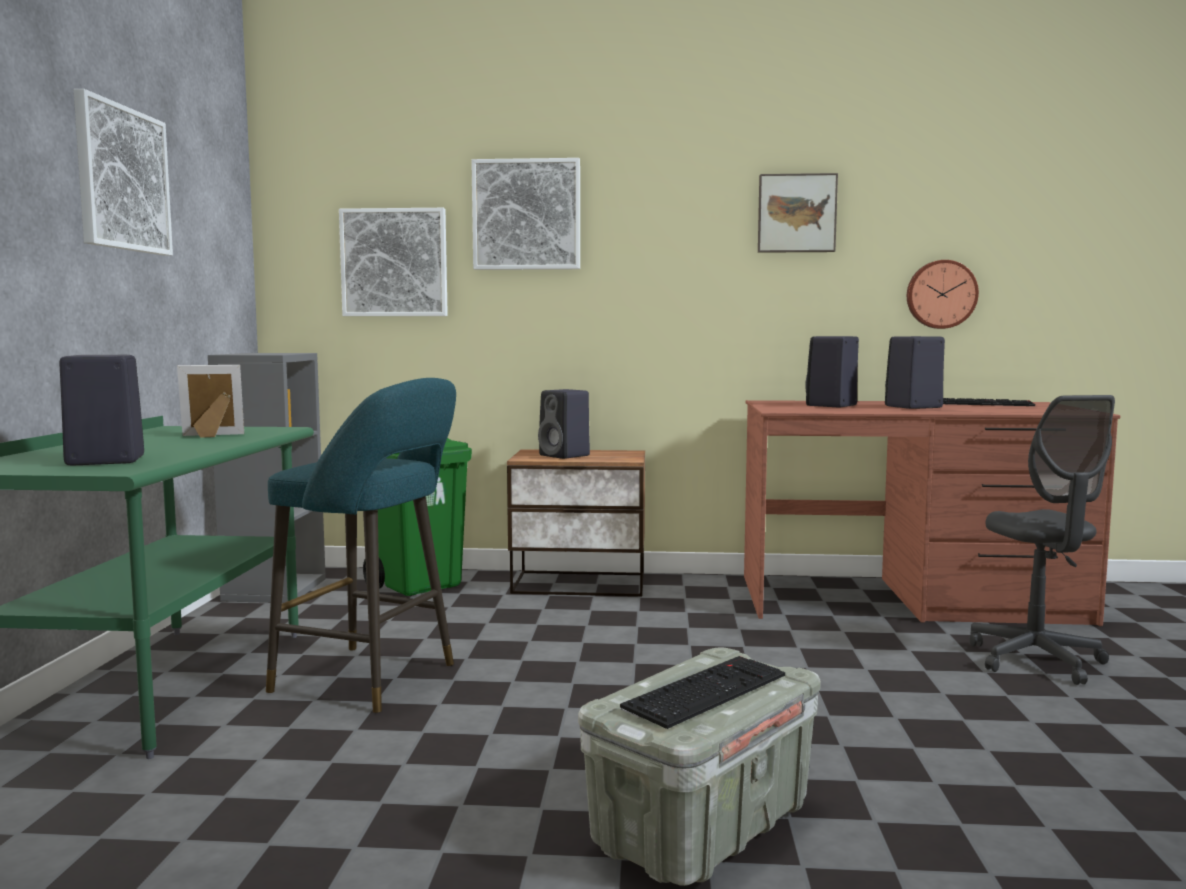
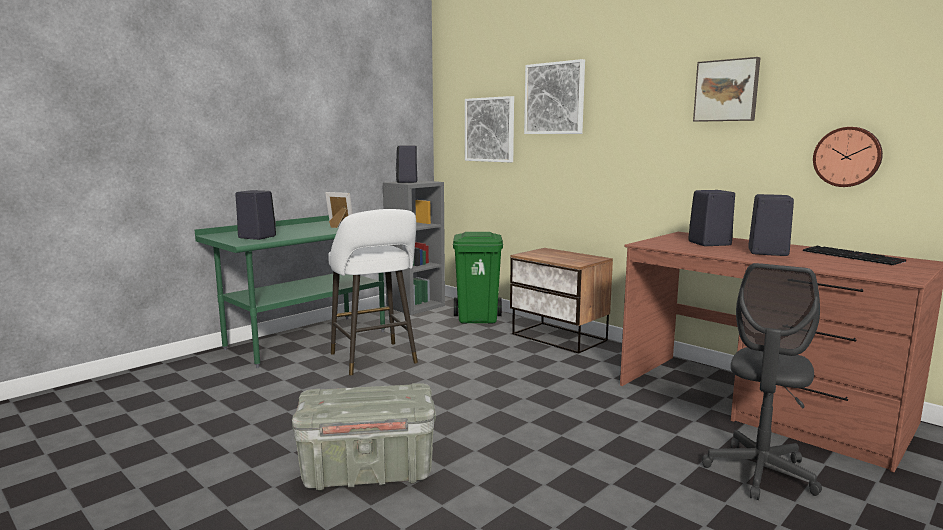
camera: 40 degrees right, 5 degrees up
(122, 179) = (326, 99): picture -> none
(373, 679) = (375, 360): turquoise stool -> white stool
(566, 455) = (551, 255): black speaker -> black speaker (407, 182)
(705, 690) = (361, 400): keyboard -> none

